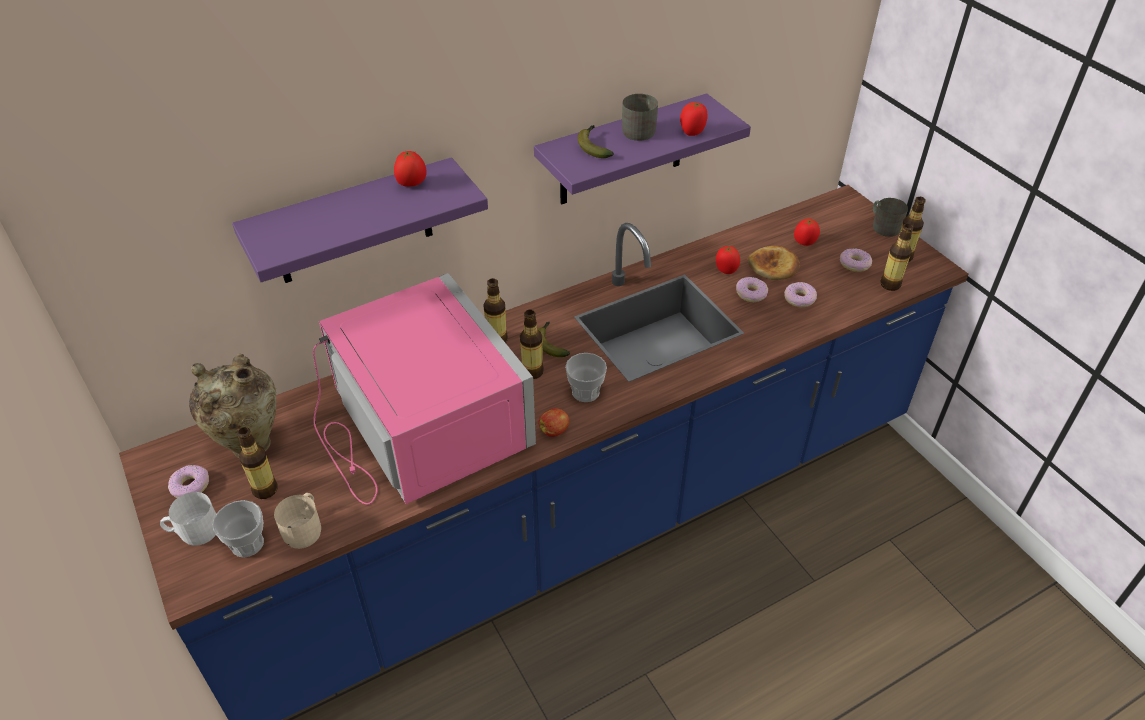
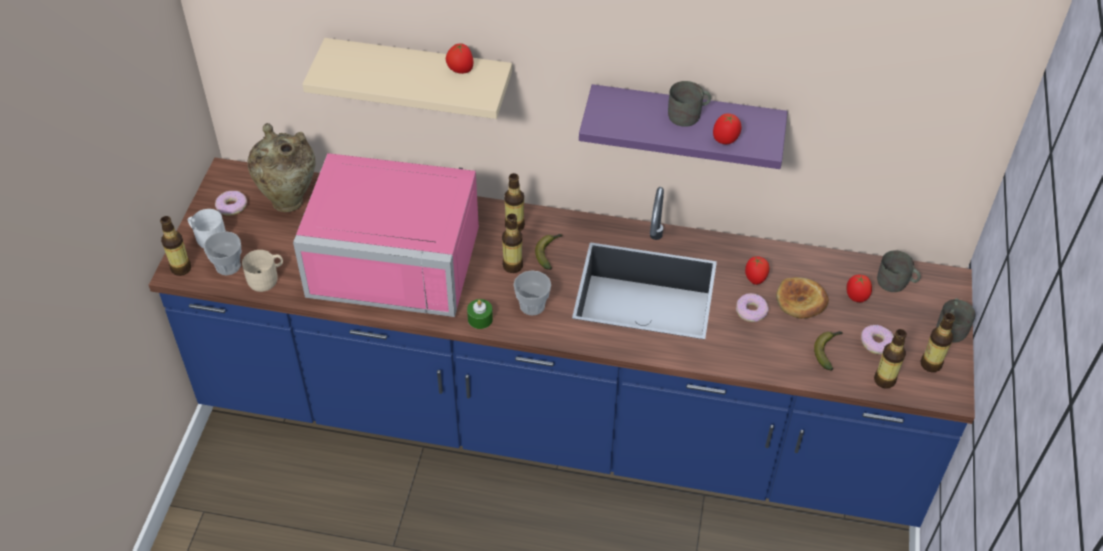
camera: 40 degrees right, 5 degrees up
(265, 490) = (268, 237): bottle -> bottle (181, 268)
(353, 223) = (420, 77): purple shelf -> beige shelf
(419, 425) = (398, 255): pink microwave -> pink microwave turned 90 degrees clockwise
(554, 431) = (480, 319): apple -> green candle
(593, 146) = (633, 109): banana -> banana (828, 351)
(799, 299) = (787, 341): donut -> none
(817, 219) = (896, 283): none -> grey mug

